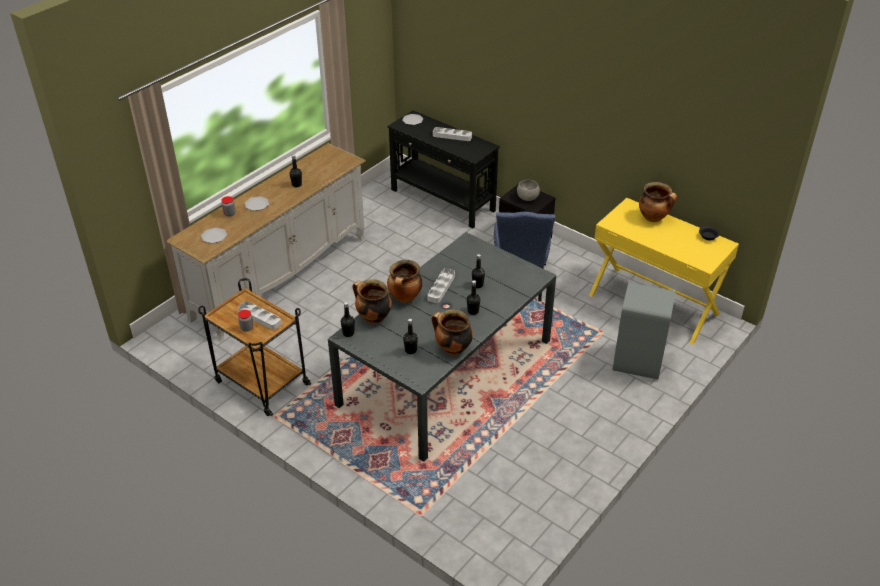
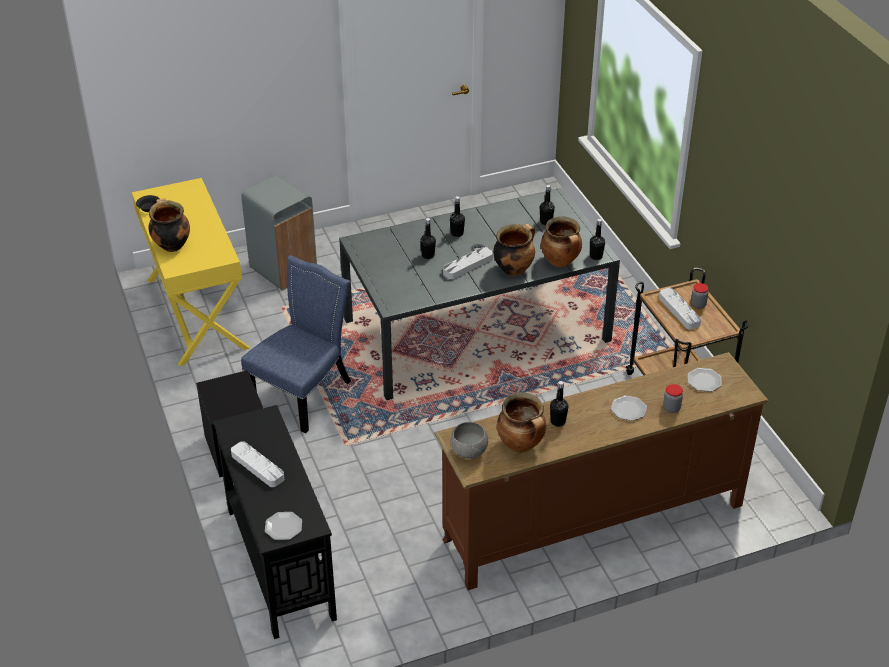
camera: 150 degrees left, 0 degrees up
(282, 278) = (592, 521): grey cabinet -> brown cabinet
(452, 349) = (506, 210): cooking pot -> cooking pot (521, 445)
(527, 198) = (230, 395): grey bowl -> grey bowl (469, 451)

